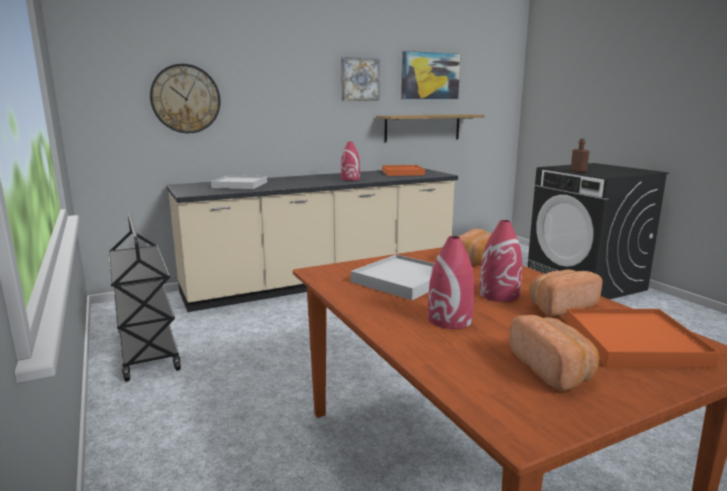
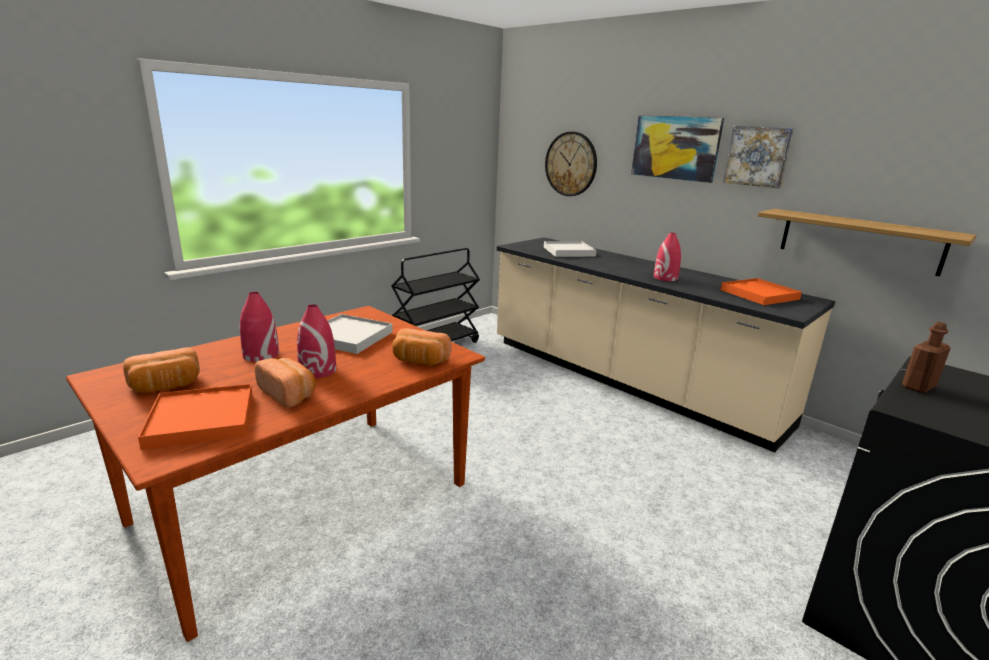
camera: 70 degrees right, 5 degrees up
(430, 76) = (896, 158): picture -> picture (675, 148)

